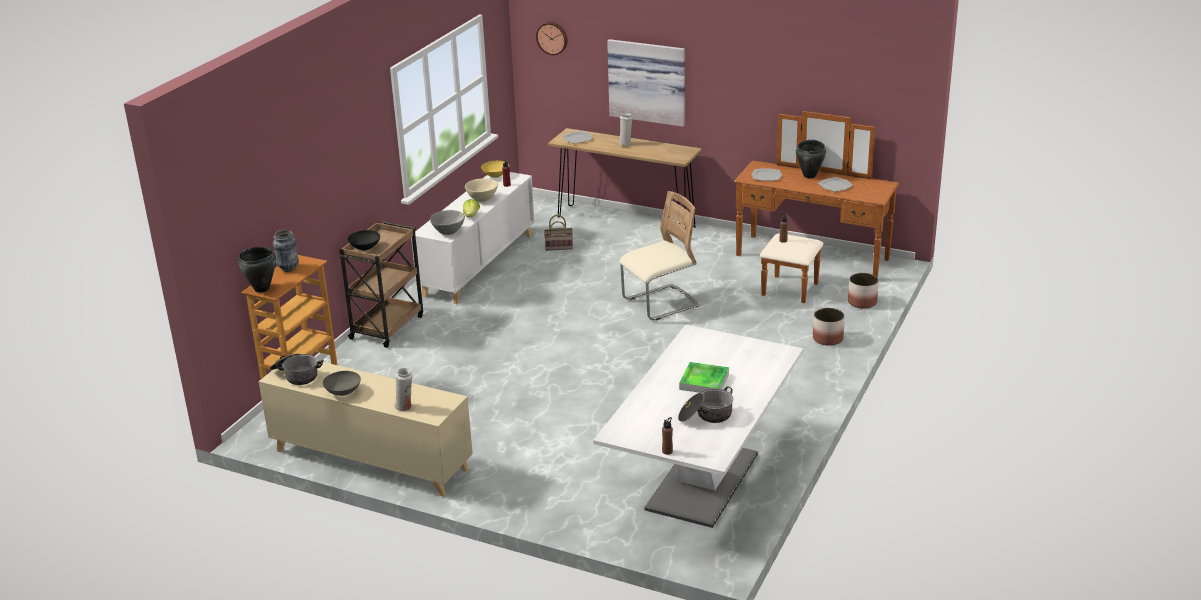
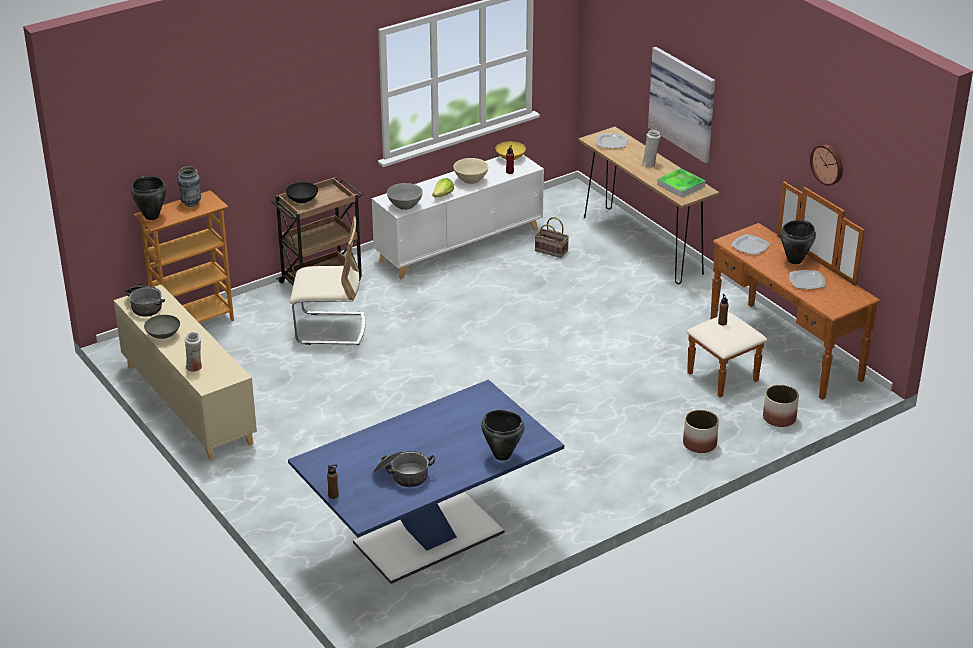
camera: 30 degrees right, 5 degrees up
(552, 38) = (614, 27): wall clock -> wall clock (828, 164)
(660, 304) = (581, 346): beige chair -> beige chair (330, 329)
(702, 481) = (429, 538): white dining table -> blue dining table
(704, 381) = (438, 442): tray -> tray (681, 185)
(766, 372) = (502, 455): none -> black cooking pot

